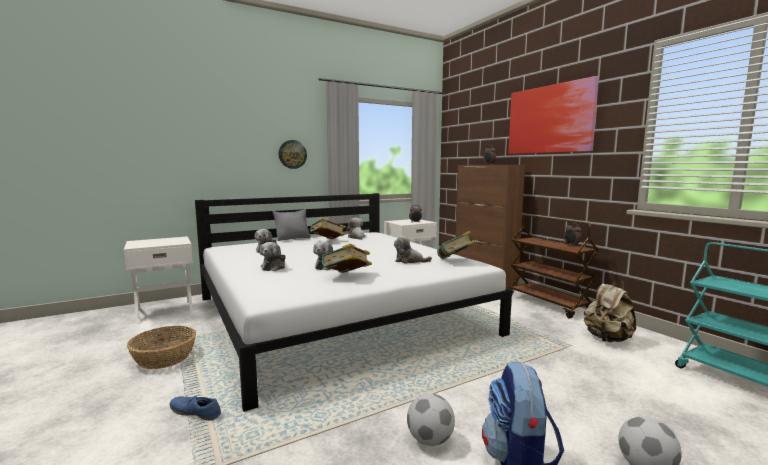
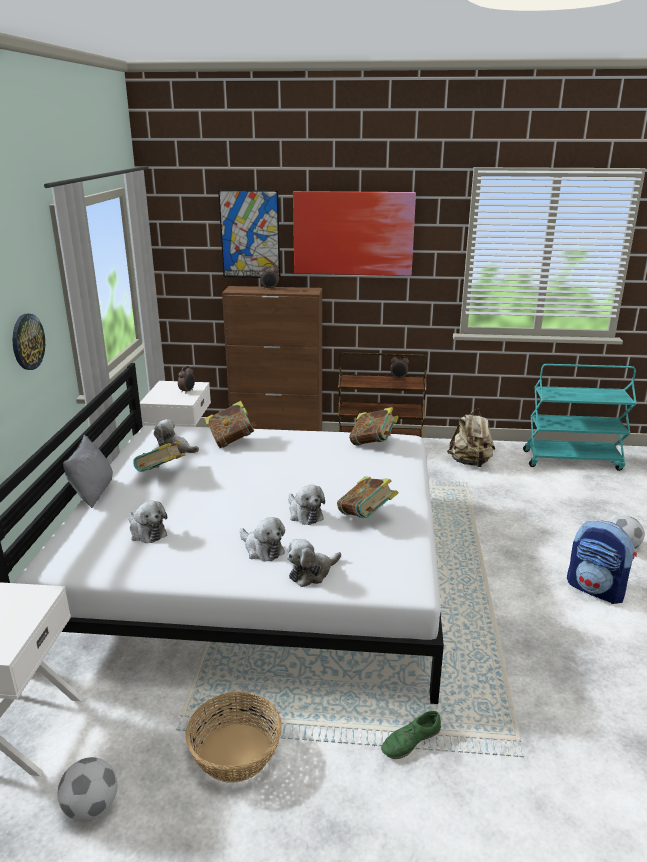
camera: 55 degrees left, 15 degrees up
(195, 412) = (410, 741): blue shoe -> green shoe
(388, 242) = (231, 441): none -> book
(409, 261) = (342, 463): plush toy -> plush toy (312, 573)
(430, 440) = (548, 612): football -> football (92, 807)
(488, 129) = (250, 234): none -> picture

